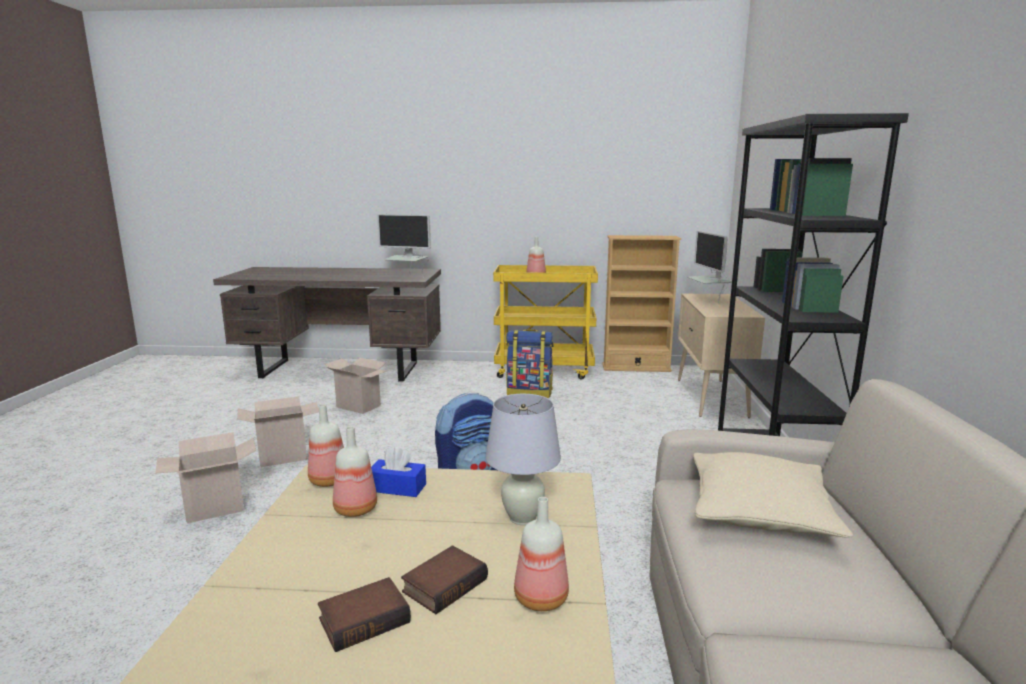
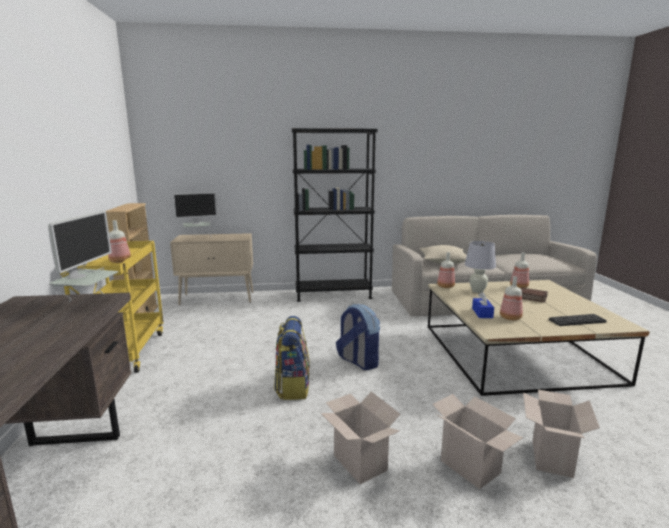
camera: 100 degrees left, 0 degrees up
(271, 590) = (577, 321): none -> keyboard
(330, 480) = (494, 328): bottle -> bottle (445, 286)
(360, 406) = (210, 448): cardboard box -> cardboard box (550, 456)
(365, 618) = (564, 305): book -> none
(529, 393) = (191, 354): backpack -> backpack (292, 387)

